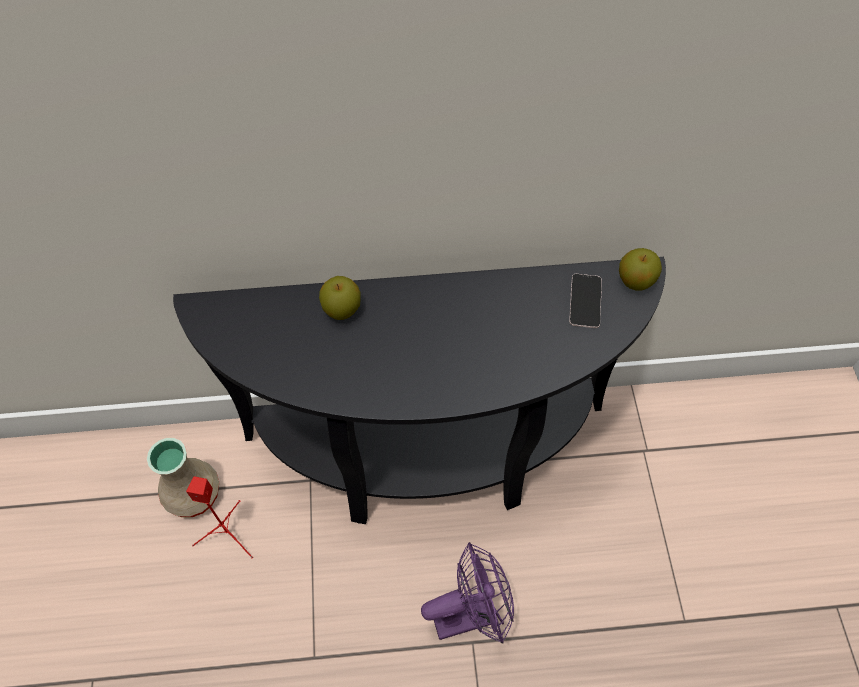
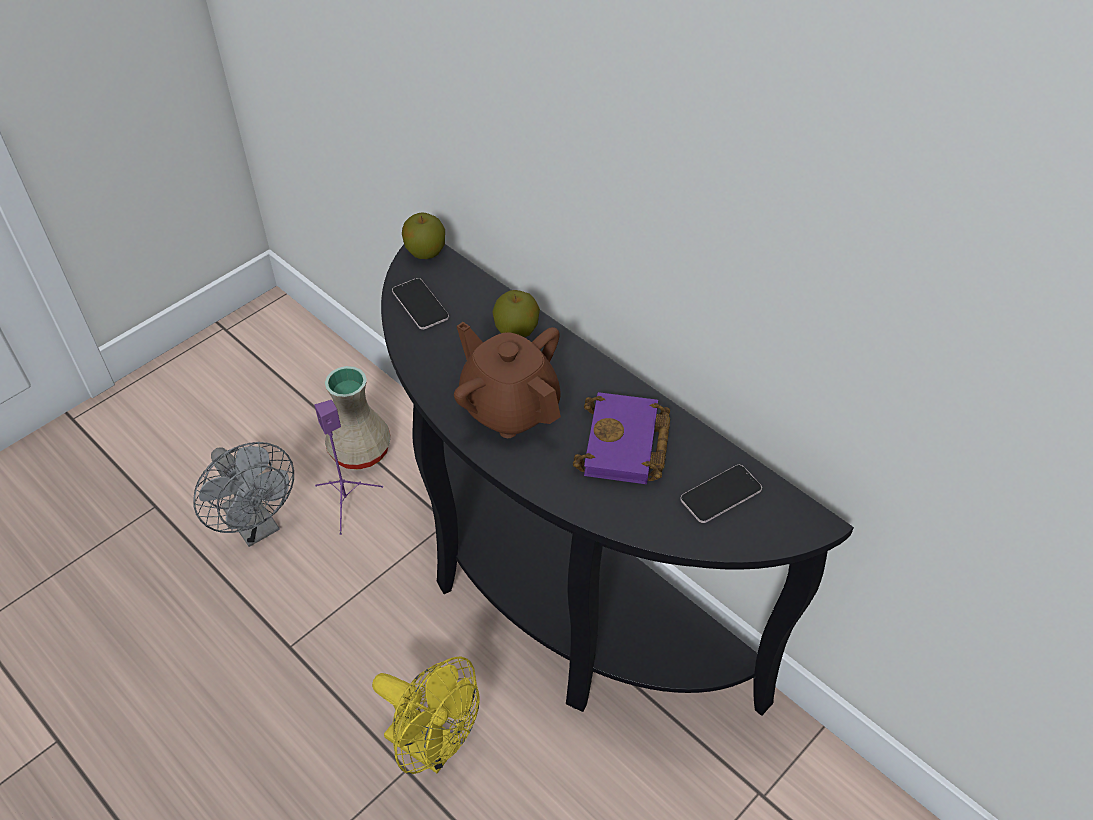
camera: 50 degrees right, 10 degrees down
(188, 613) = (257, 526): none -> grey fan
(229, 534) = (346, 502): red speaker -> purple speaker
(254, 349) = (420, 304): none -> phone
(407, 363) = (509, 407): none -> brown teapot
(470, 612) = (433, 746): purple fan -> yellow fan
(503, 322) = (625, 446): none -> purple book
(635, 281) = (793, 520): apple -> apple (425, 252)

